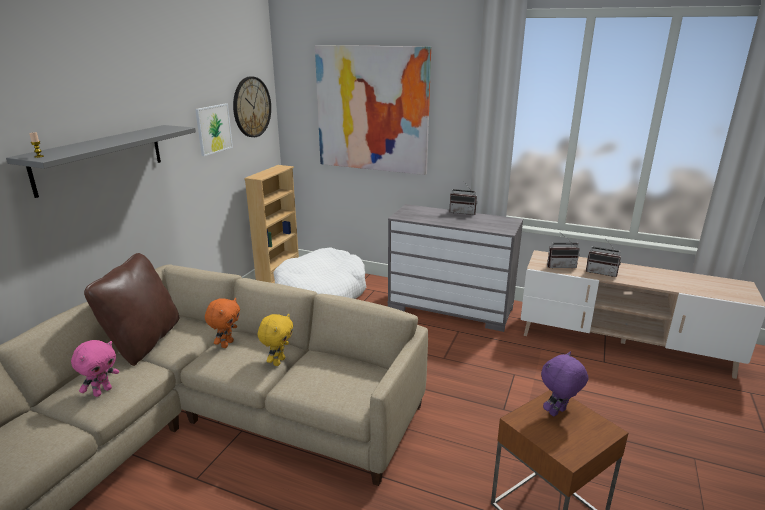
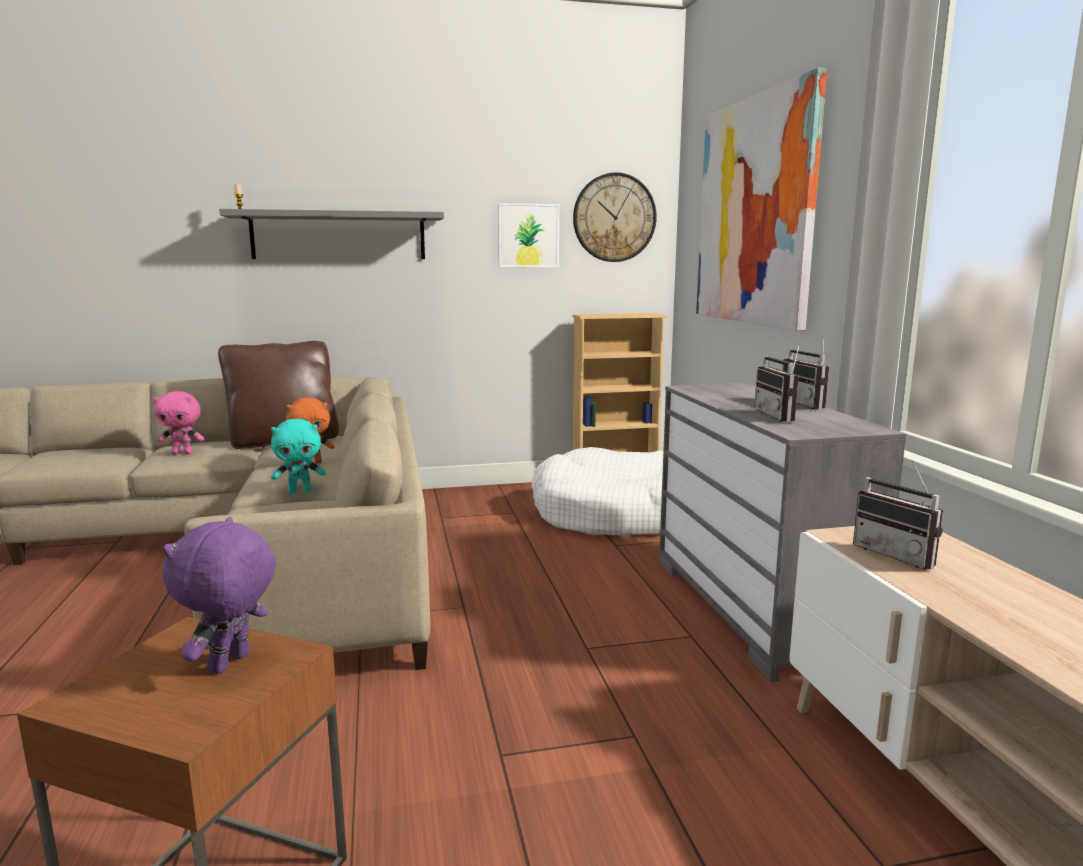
camera: 55 degrees right, 10 degrees down
(278, 361) = (300, 491): yellow plush toy -> turquoise plush toy
(558, 413) = (231, 664): purple plush toy -> purple plush toy turned 90 degrees counterclockwise
(601, 272) = (981, 602): radio -> radio (781, 416)

